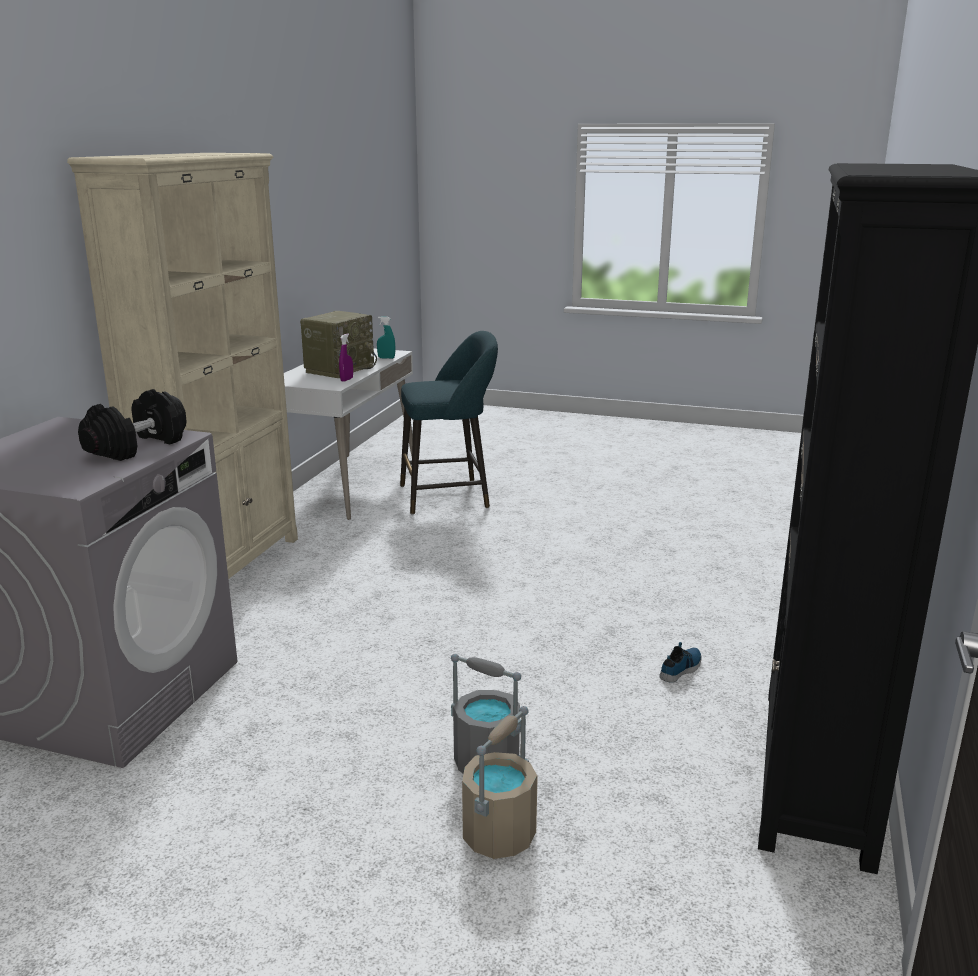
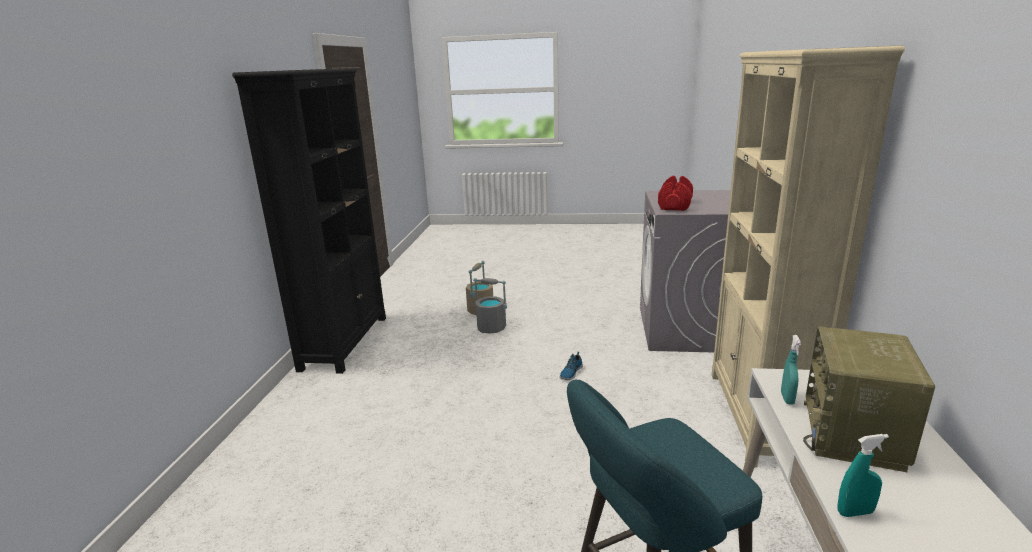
camera: 170 degrees right, 0 degrees up
(137, 447) = (675, 205): black dumbbell -> red dumbbell
(346, 379) = (787, 398): purple spray bottle -> turquoise spray bottle
(681, 669) = (387, 381): shoe -> shoe (570, 372)

